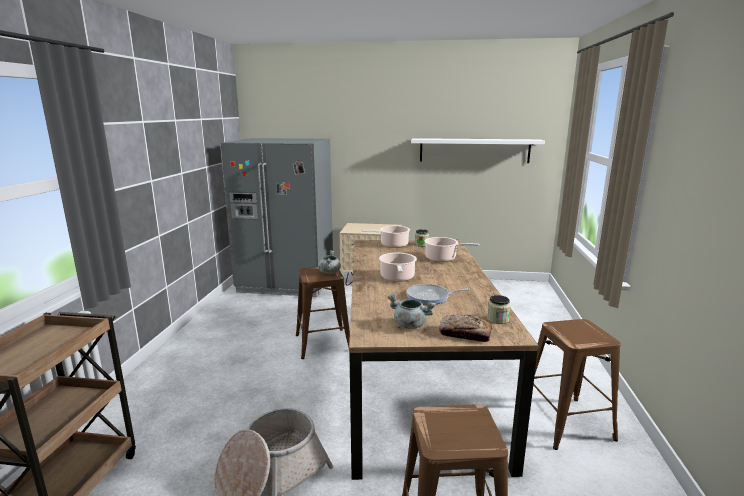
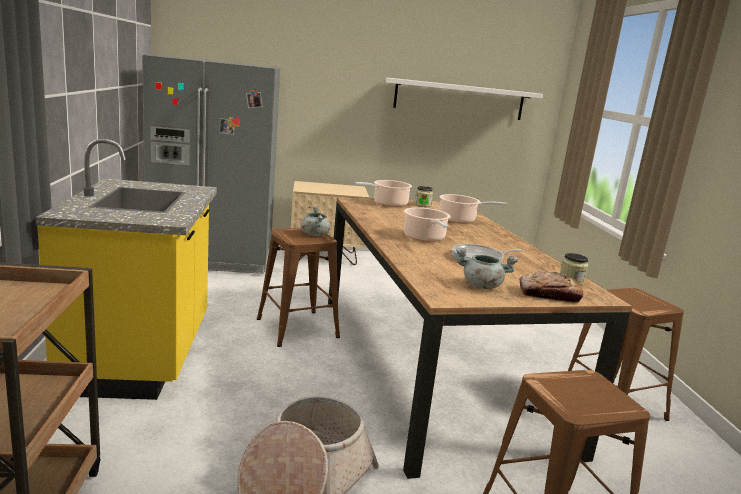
camera: 15 degrees left, 0 degrees up
(202, 364) = (142, 355): none -> yellow counter

